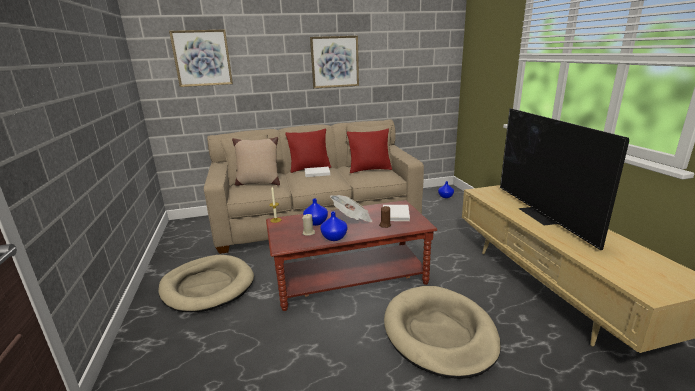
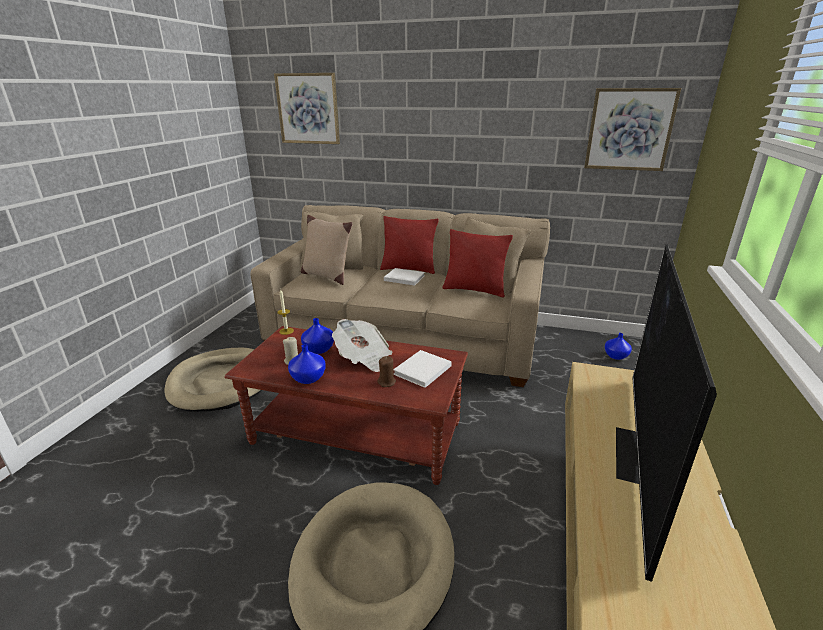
camera: 30 degrees right, 5 degrees up
(334, 62) = (474, 123): picture -> picture (629, 130)

